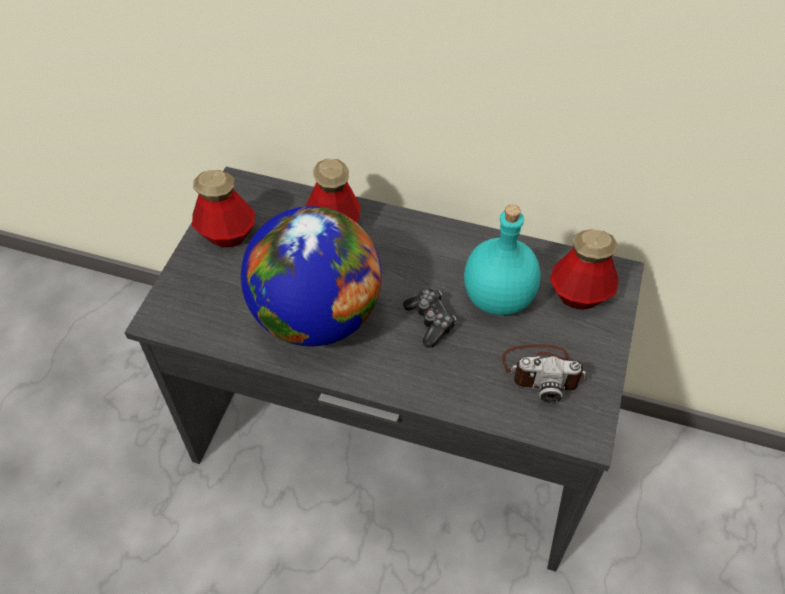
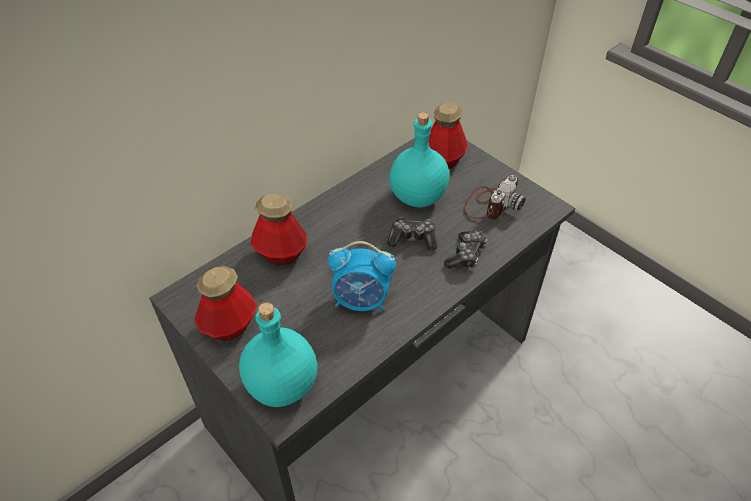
camera: 60 degrees left, 5 degrees down
(187, 303) = (282, 383): none -> turquoise bottle
(316, 316) = (362, 301): globe -> alarm clock
(441, 379) = (466, 255): none -> game controller

